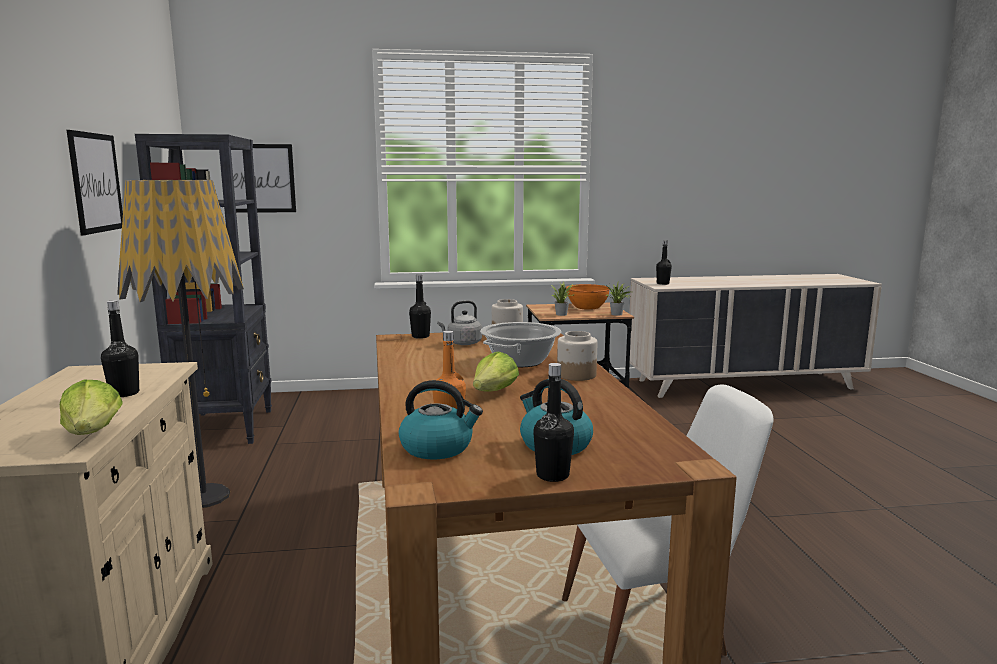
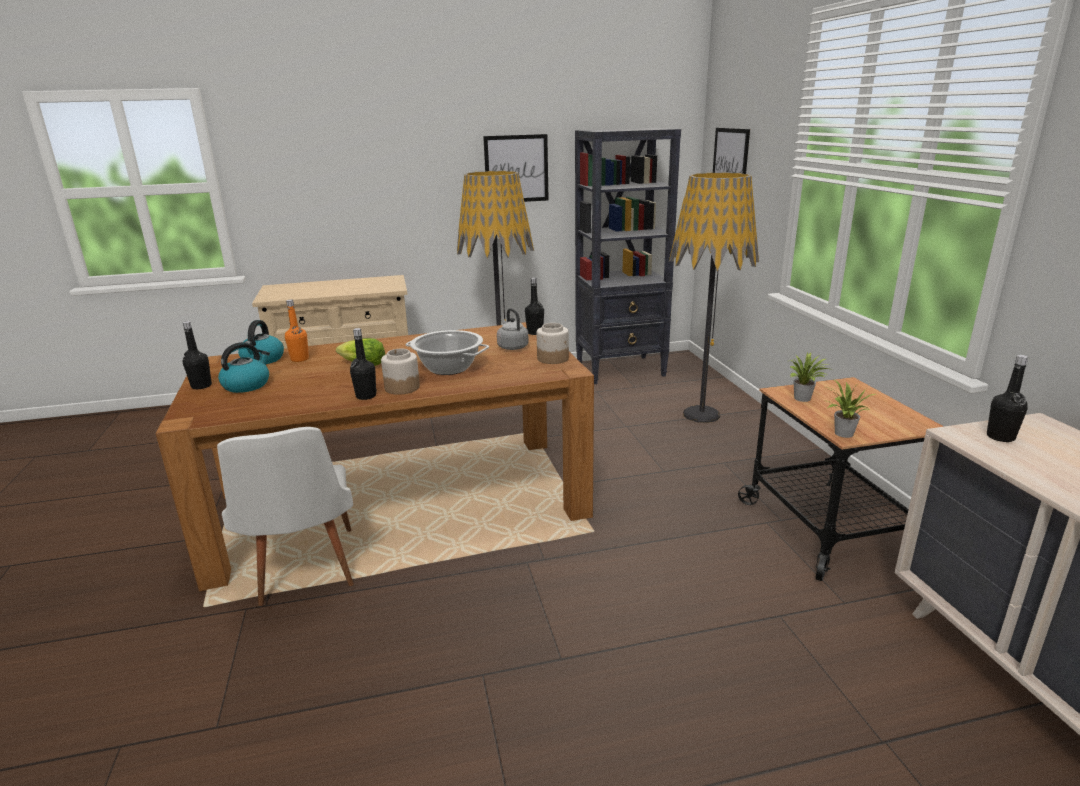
camera: 85 degrees right, 10 degrees up
(93, 433) = (286, 297): lettuce -> none
(124, 393) = (345, 290): black bottle -> black bottle (366, 396)
(378, 408) = (701, 415): none -> floor lamp
(587, 307) = (879, 413): orange bowl -> none

